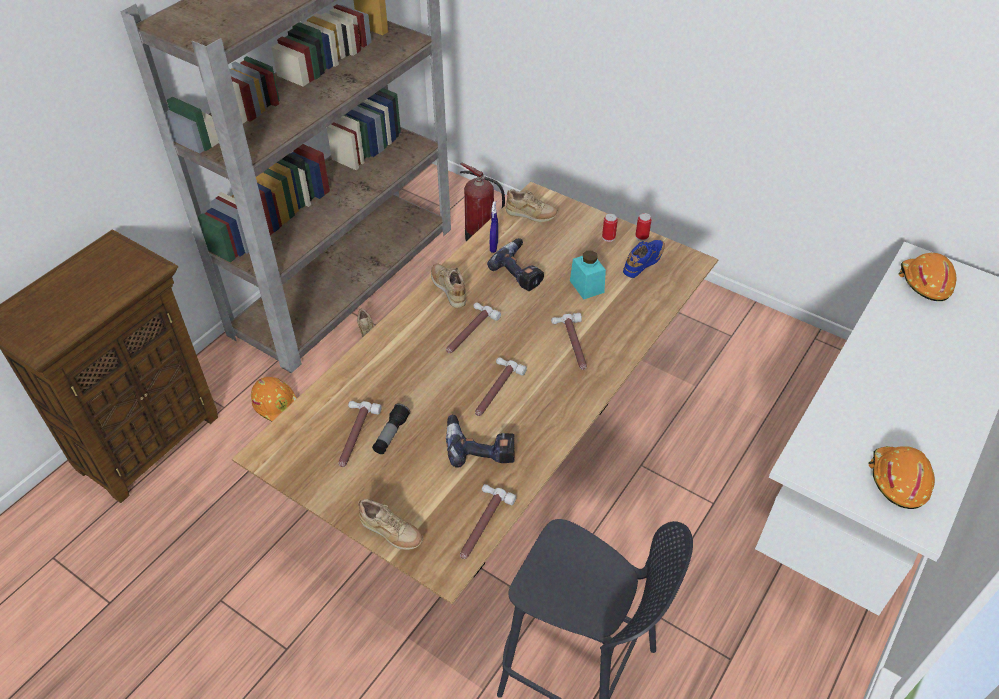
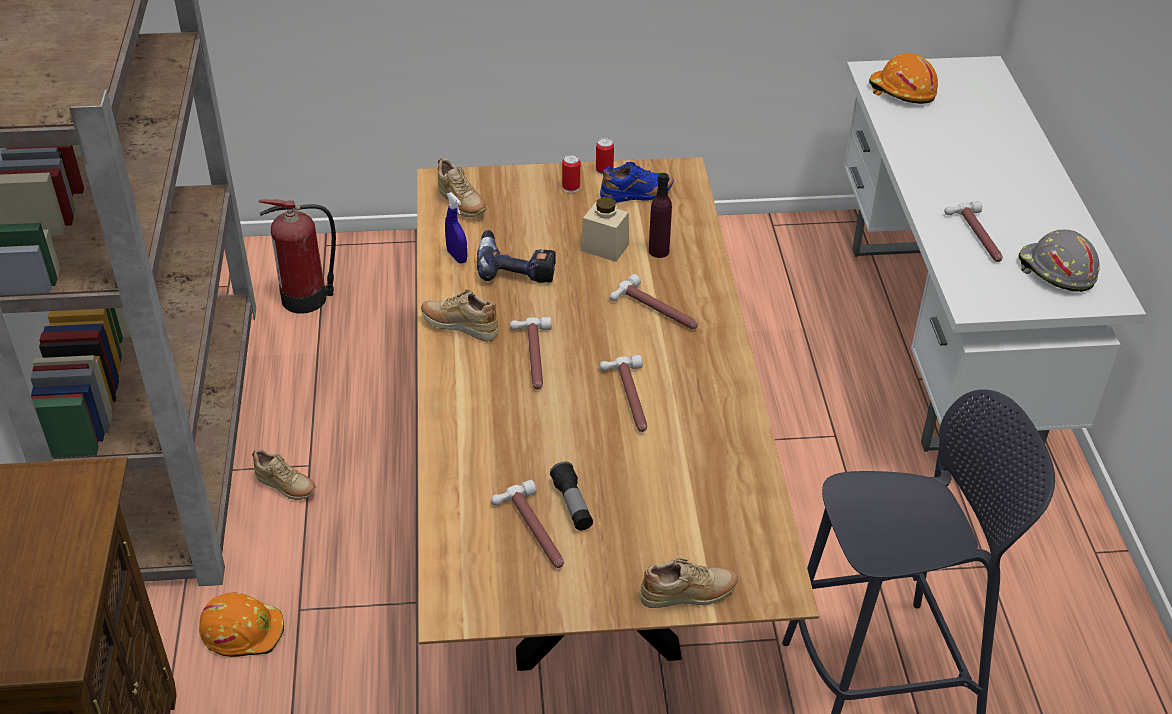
camera: 40 degrees left, 5 degrees down
(480, 446) = (678, 459): power drill -> none
(481, 525) = (765, 530): hammer -> hammer (977, 237)
(531, 216) = (461, 205): beige shoe -> beige shoe turned 75 degrees clockwise
(586, 286) = (605, 247): turquoise jar -> beige jar
(618, 307) = (658, 251): none -> purple bottle
(644, 263) = (636, 196): blue shoe -> blue shoe turned 75 degrees clockwise
(897, 480) = (1055, 272): orange hard hat -> grey hard hat

